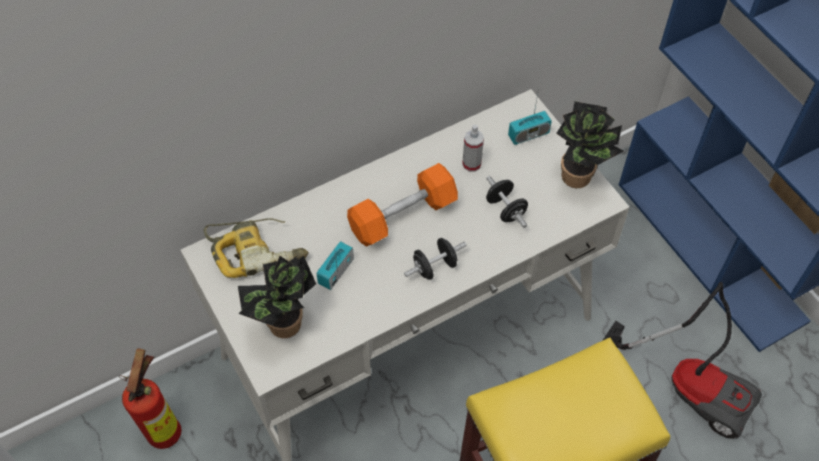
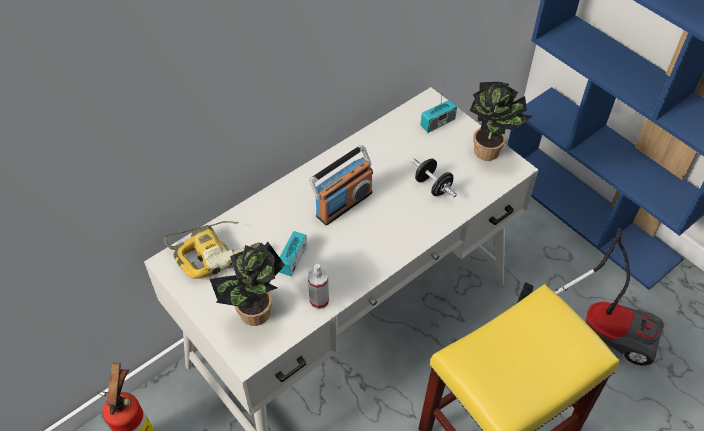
camera: 10 degrees left, 5 degrees down
(403, 216) = (343, 204): orange dumbbell -> radio
(435, 267) = (381, 243): black dumbbell -> none
(471, 164) = (394, 153): spray bottle -> spray bottle (319, 301)

